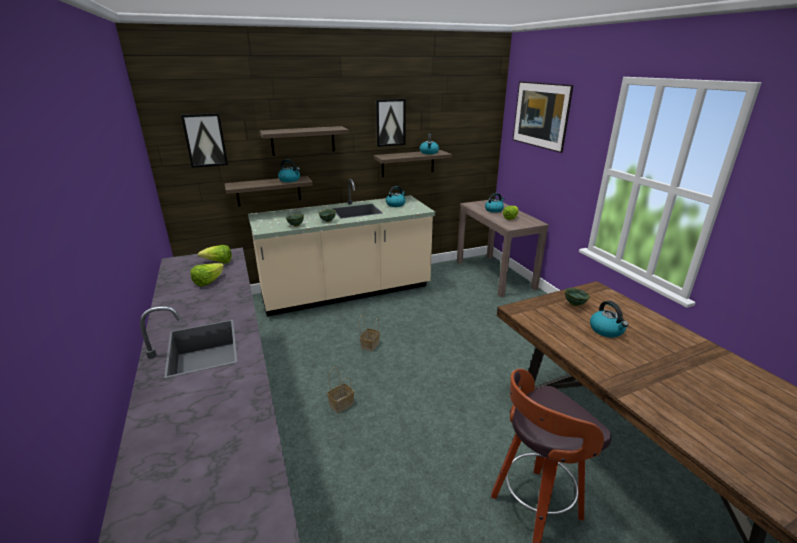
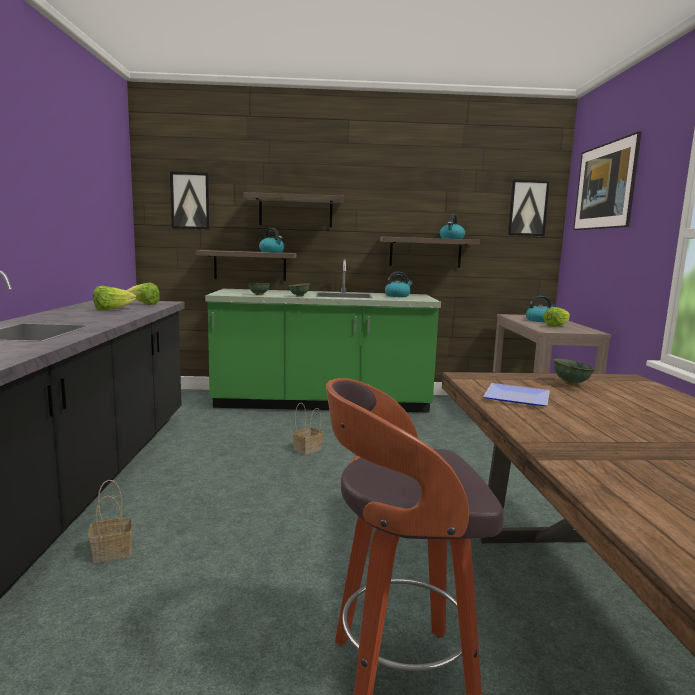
camera: 20 degrees right, 15 degrees down
(341, 405) = (219, 493): basket -> basket (110, 553)
(346, 292) = (322, 403): beige counter -> green counter
(390, 122) = (404, 199): picture -> picture (527, 208)
(560, 331) = (514, 398): none -> plate
(607, 330) = (600, 407): kettle -> none

